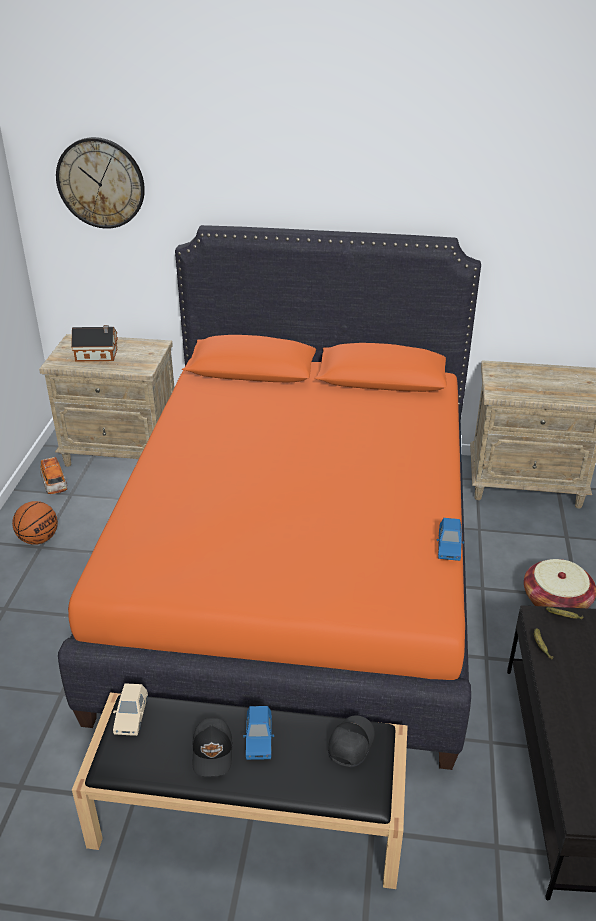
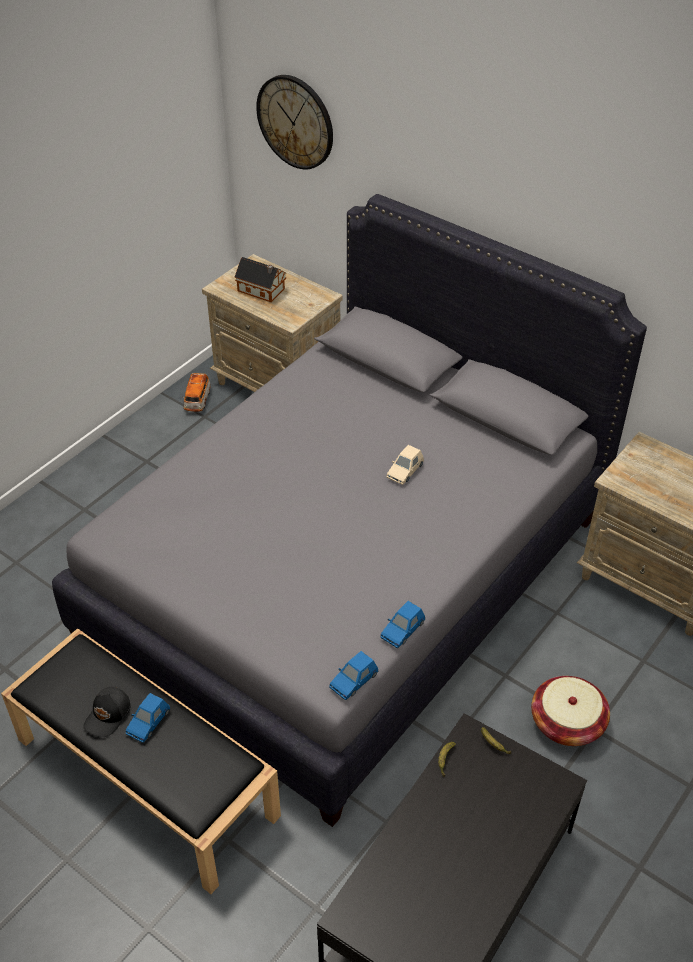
camera: 30 degrees right, 10 degrees up
(38, 539) = (150, 452): basketball -> none
(131, 716) = (73, 656): beige toy car -> beige toy car (405, 471)
(297, 568) = (346, 577): orange bed -> grey bed
(350, 743) = (213, 762): black cap -> none
(448, 600) = (354, 680): none -> blue toy car

